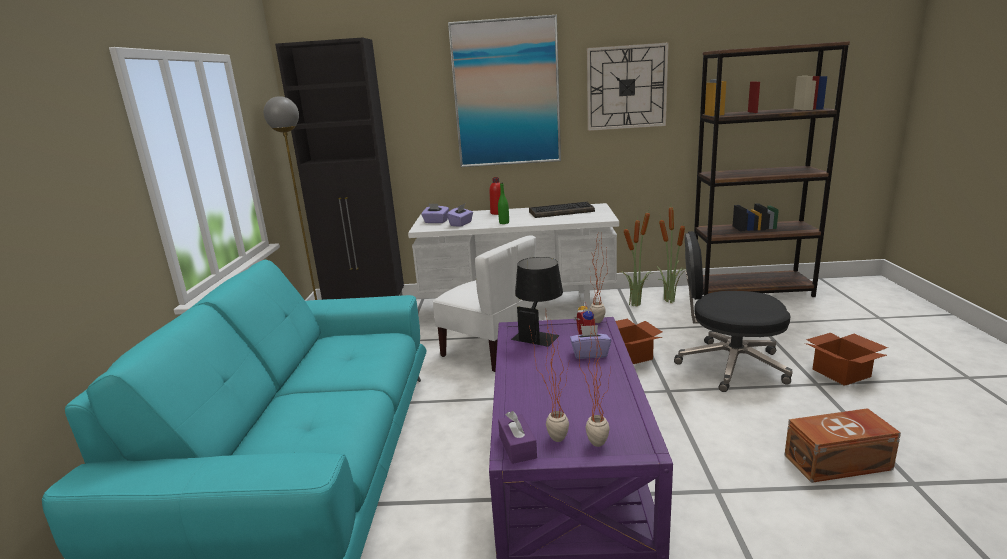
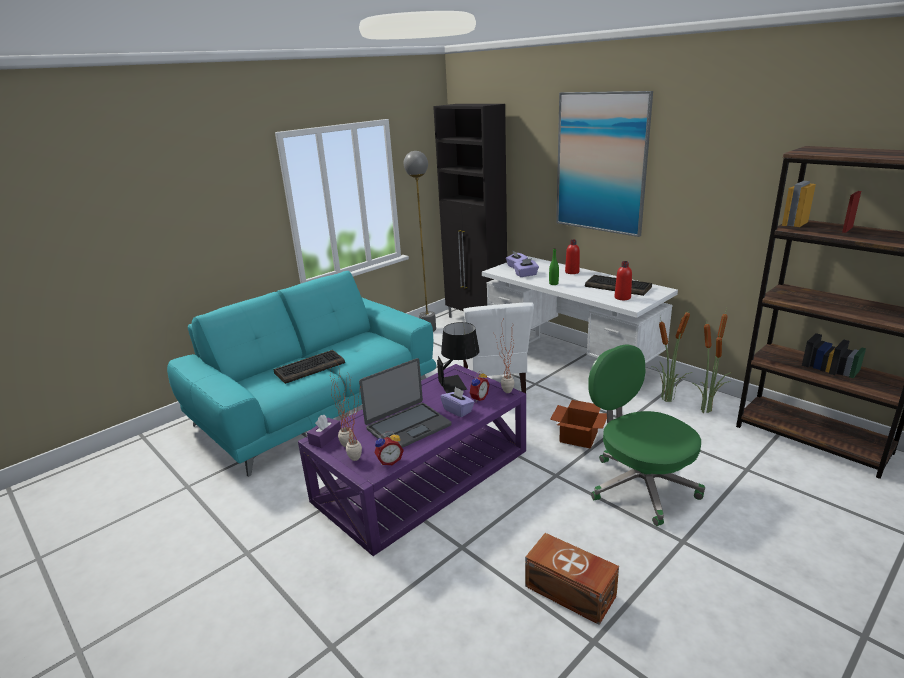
camera: 45 degrees right, 5 degrees up
(325, 397) = (310, 367): none -> keyboard
(577, 389) = (407, 426): none -> laptop
(584, 216) = (622, 297): none -> red bottle
(626, 87) = (715, 173): wall clock -> none
(634, 424) = (389, 461): none -> alarm clock
(729, 365) = (640, 485): black office chair -> green office chair
(842, 373) = (729, 549): cardboard box -> none

